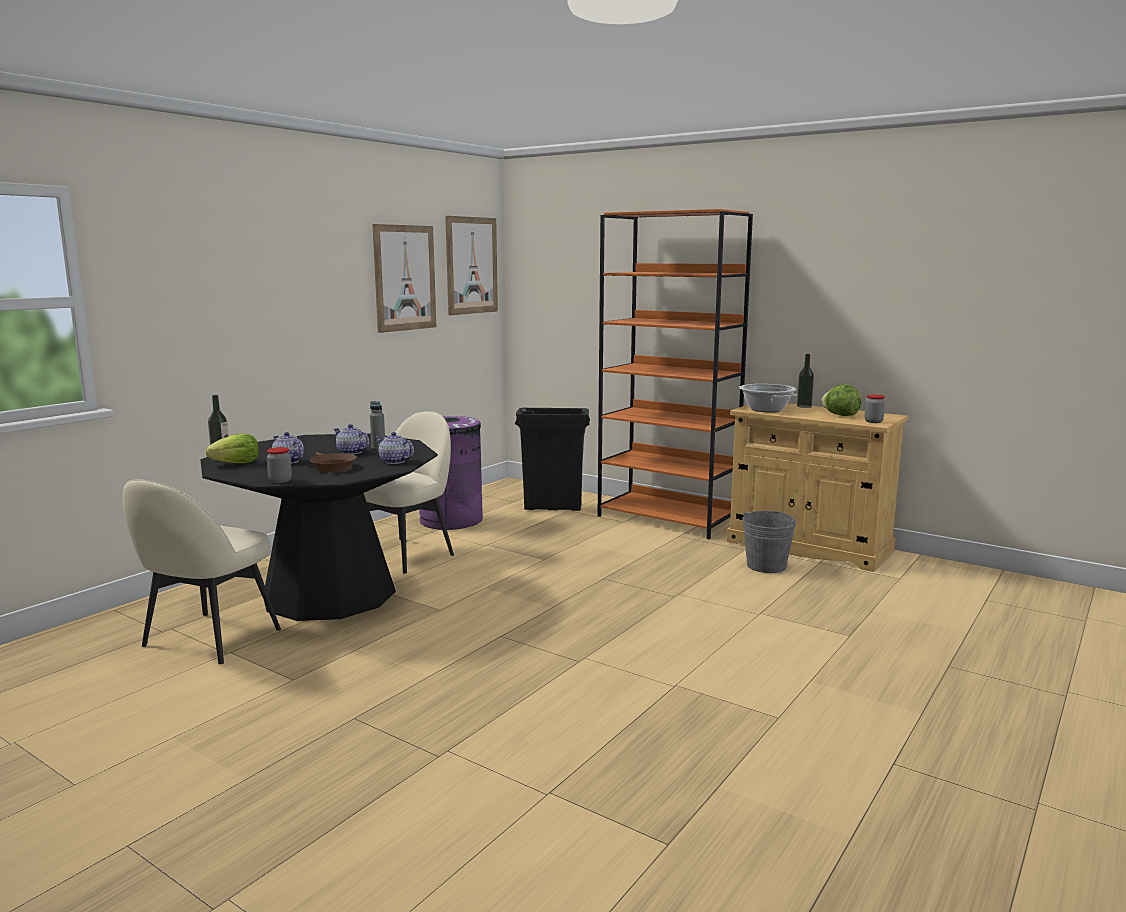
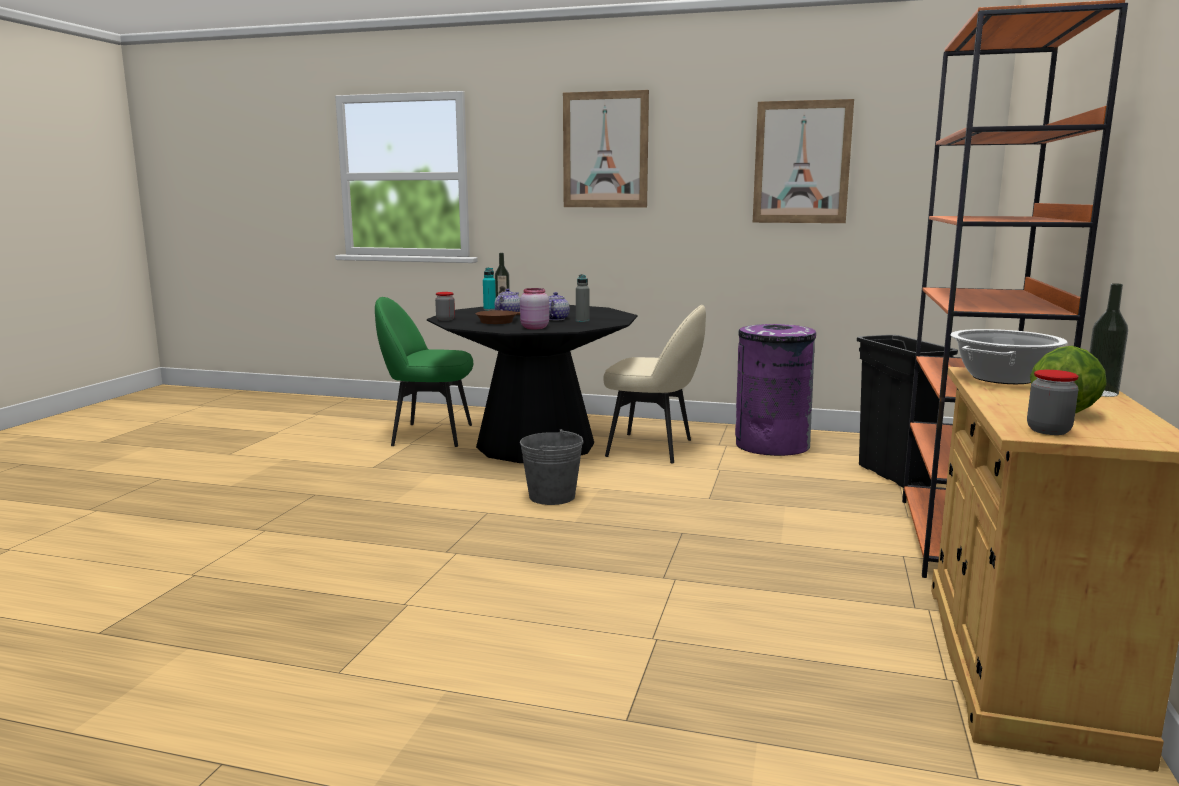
camera: 70 degrees right, 0 degrees up
(209, 639) = (429, 435): beige chair -> green chair
(237, 464) = (489, 309): lettuce -> turquoise bottle
(394, 461) = (534, 328): teapot -> pink jar
(471, 265) = (927, 147): picture -> picture (605, 150)
(766, 566) = (861, 630): grey bucket -> grey bucket (552, 496)

